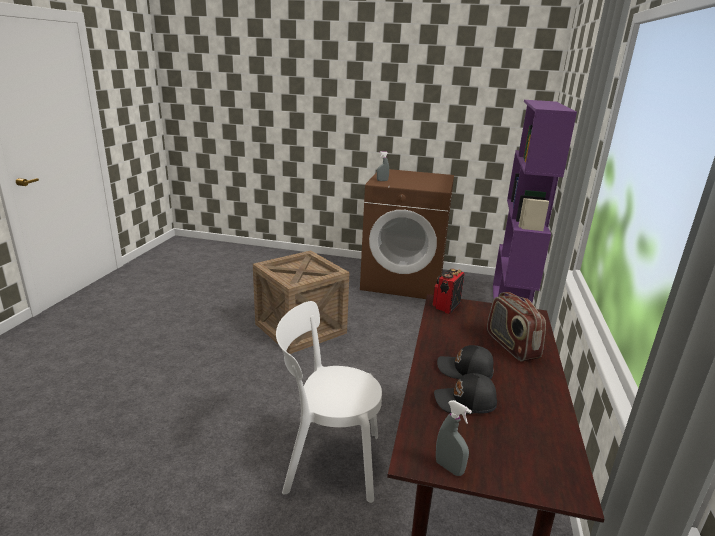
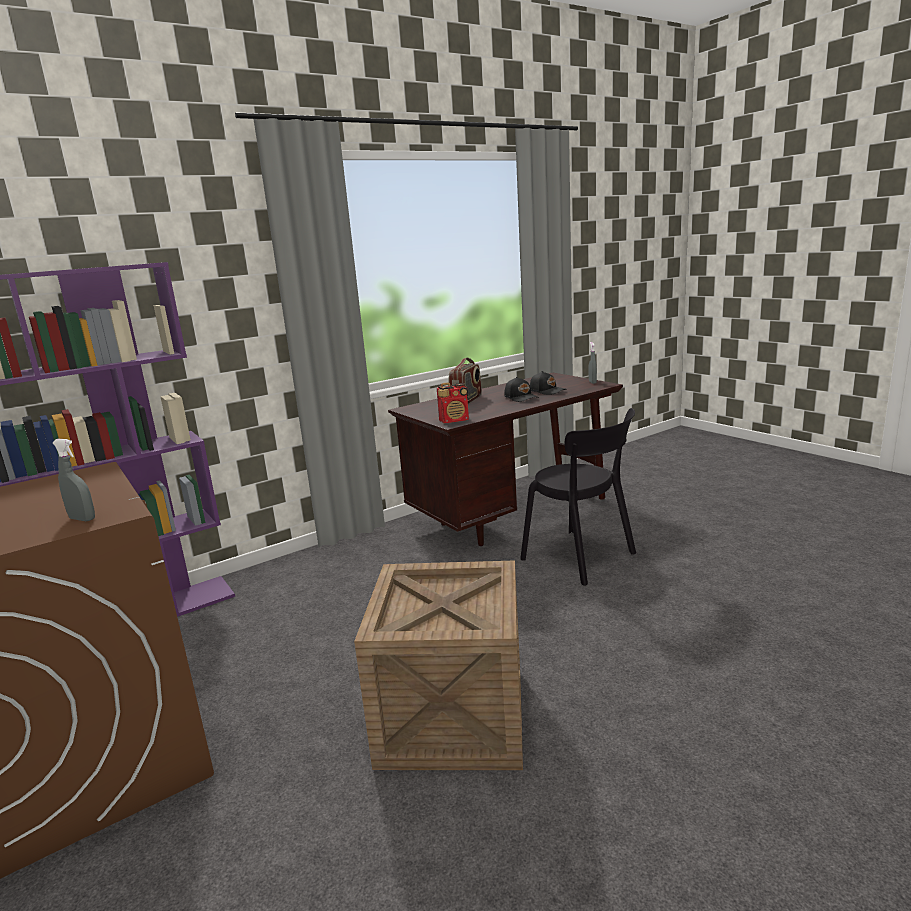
camera: 135 degrees left, 5 degrees down
(327, 461) = (582, 558): white chair -> black chair

